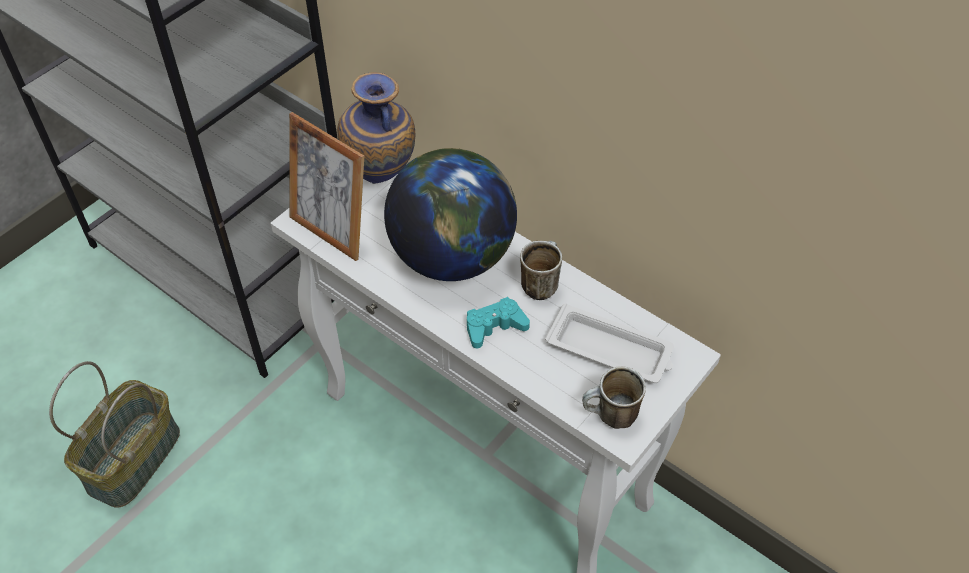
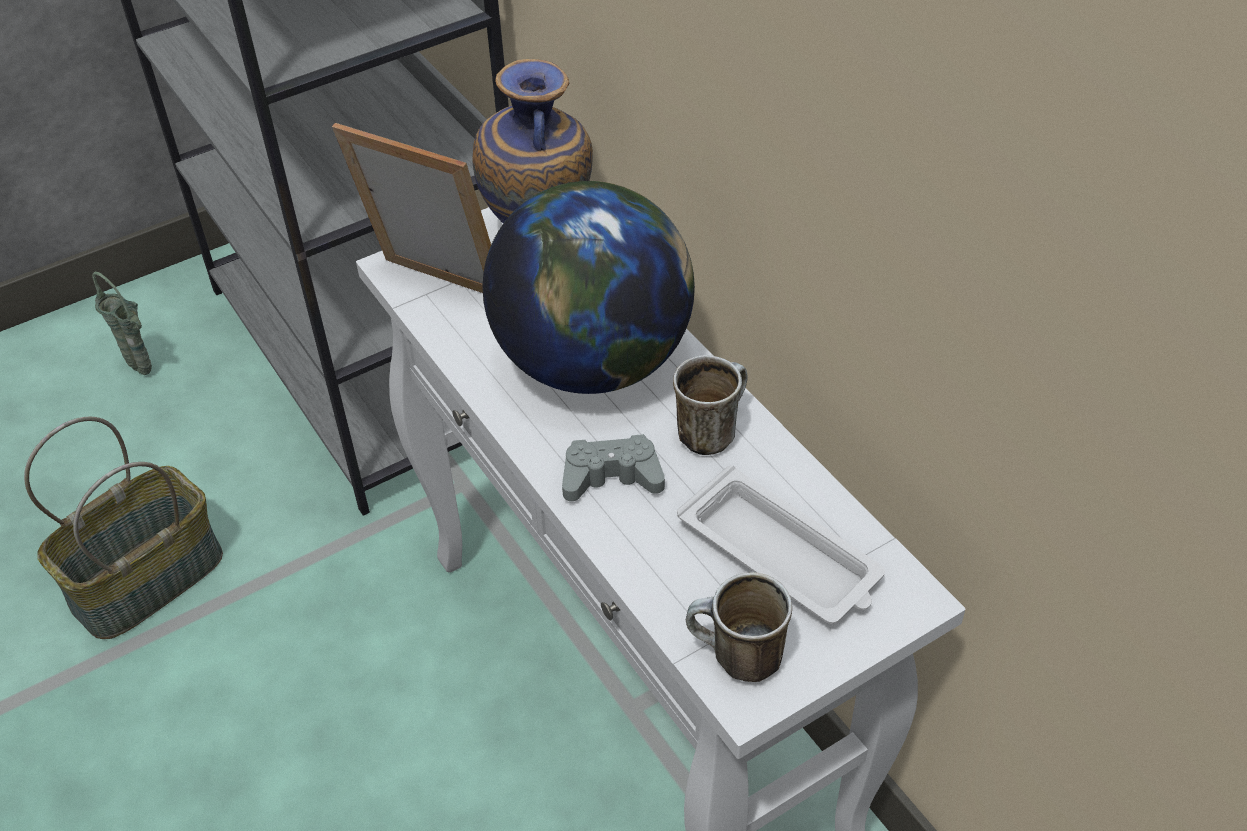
camera: 20 degrees right, 5 degrees down
(66, 317) = (145, 374): none -> green vase
(332, 231) = (435, 289): picture frame -> picture frame turned 150 degrees clockwise
(494, 327) = (611, 477): turquoise game controller -> grey game controller

